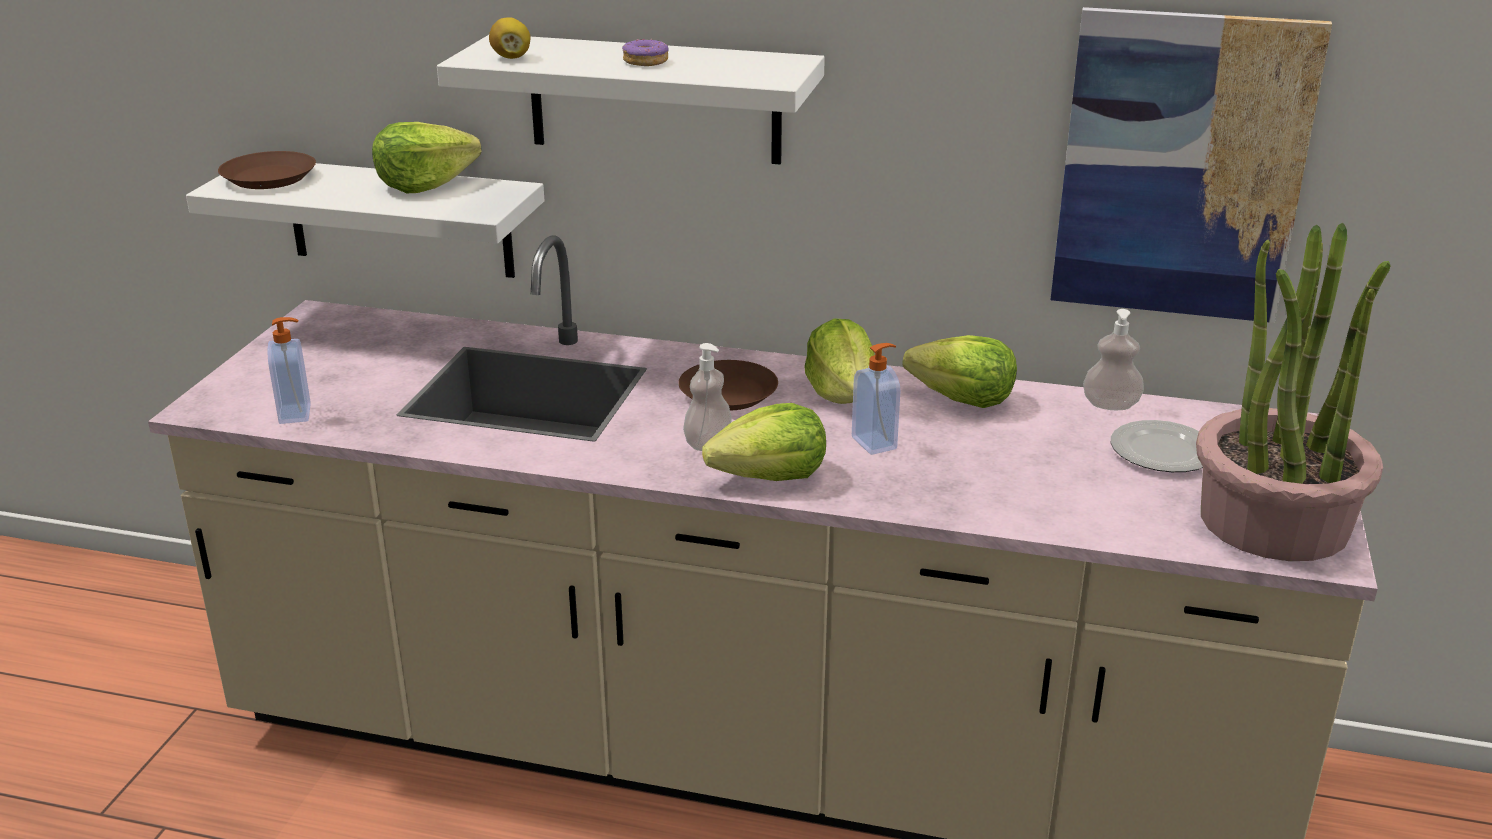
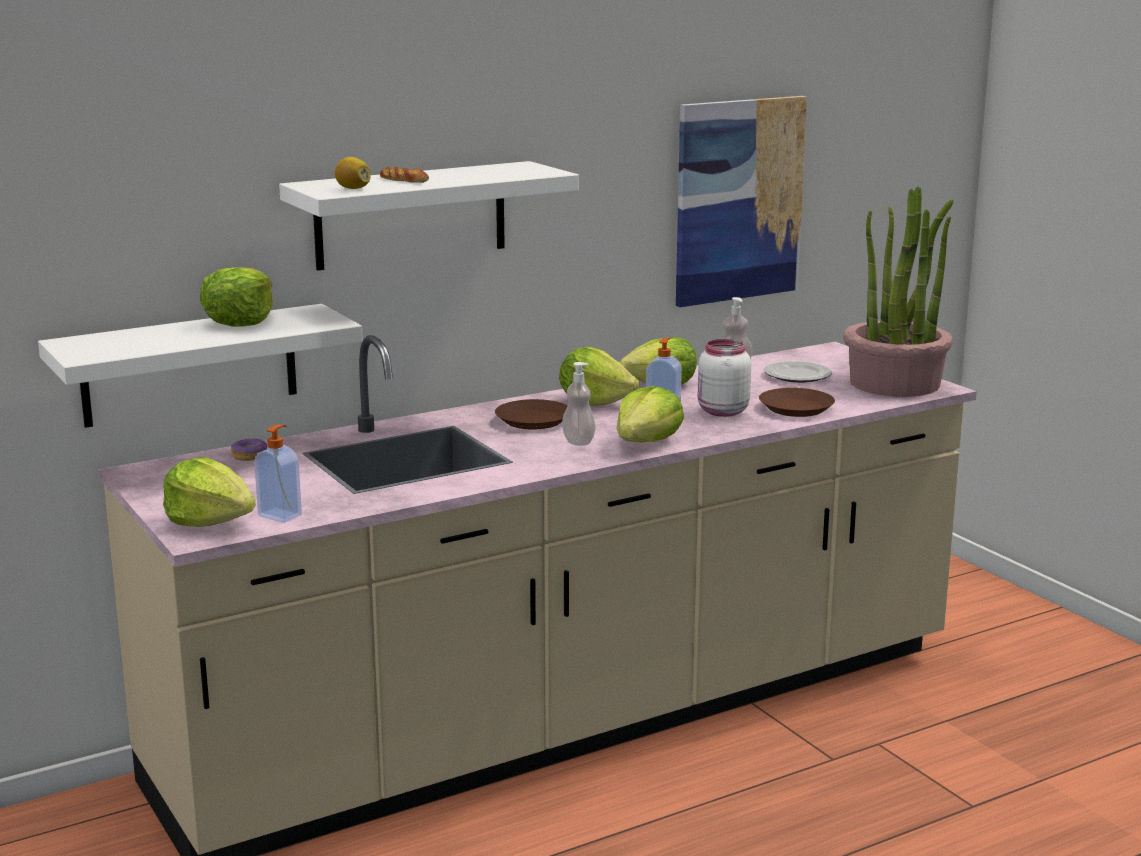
camera: 45 degrees left, 10 degrees down
(243, 395) = (211, 521): none -> lettuce
(268, 178) = (102, 345): brown plate -> brown plate (796, 408)
(595, 57) = (404, 180): none -> bread
(646, 61) = (445, 177): donut -> donut (250, 456)
(947, 468) = (721, 411): none -> white jar

